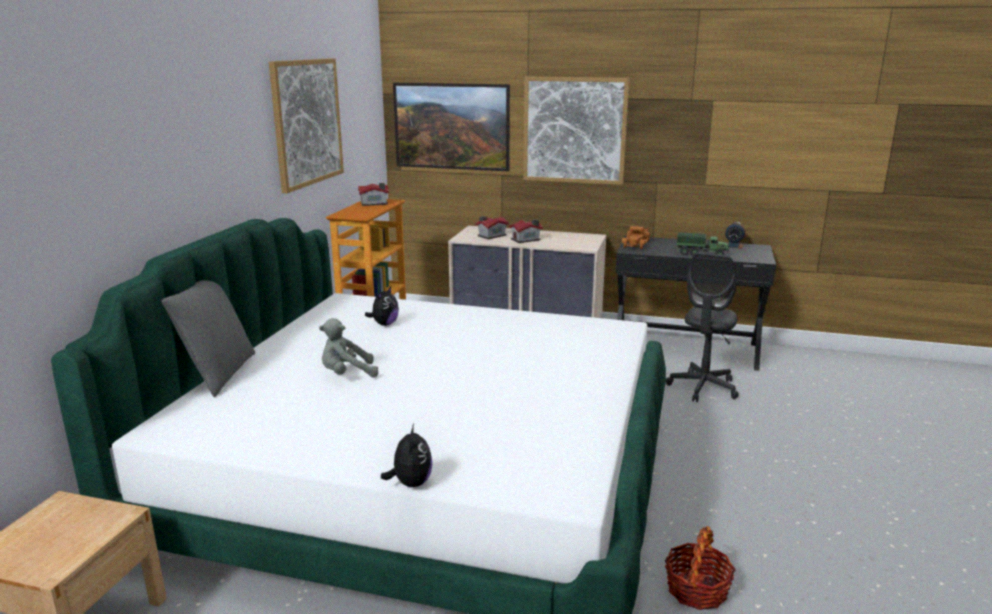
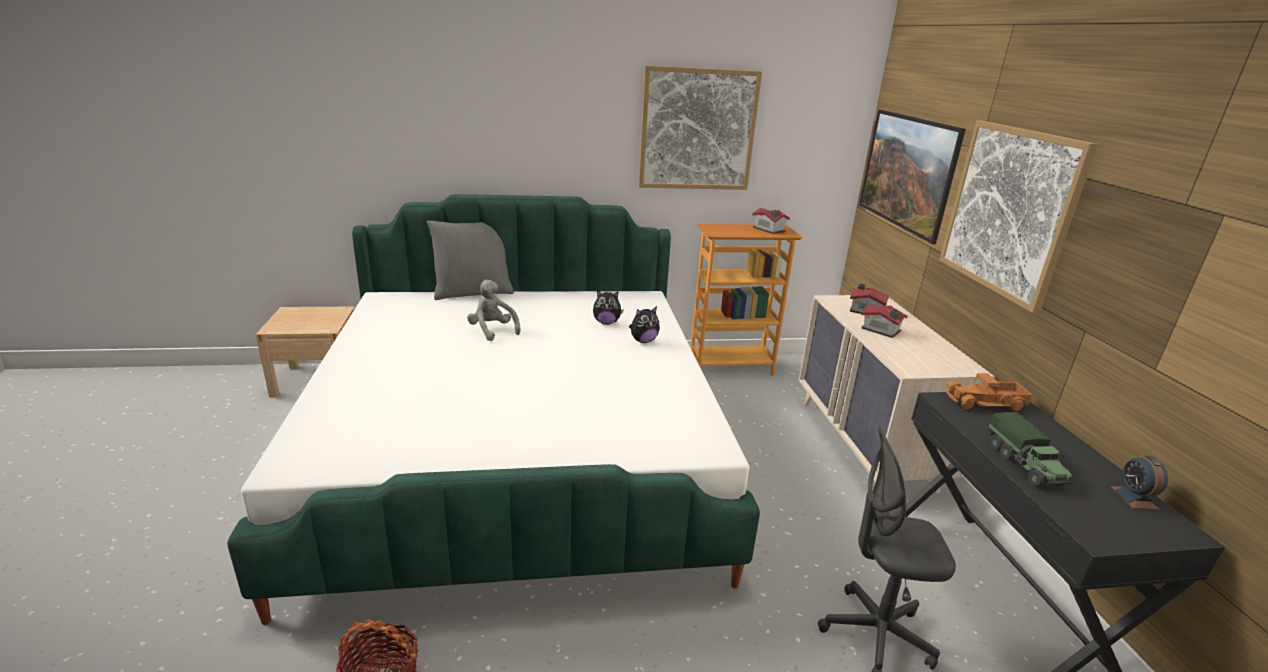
camera: 65 degrees right, 5 degrees up
(410, 483) = (312, 391): plush toy -> plush toy (643, 341)

